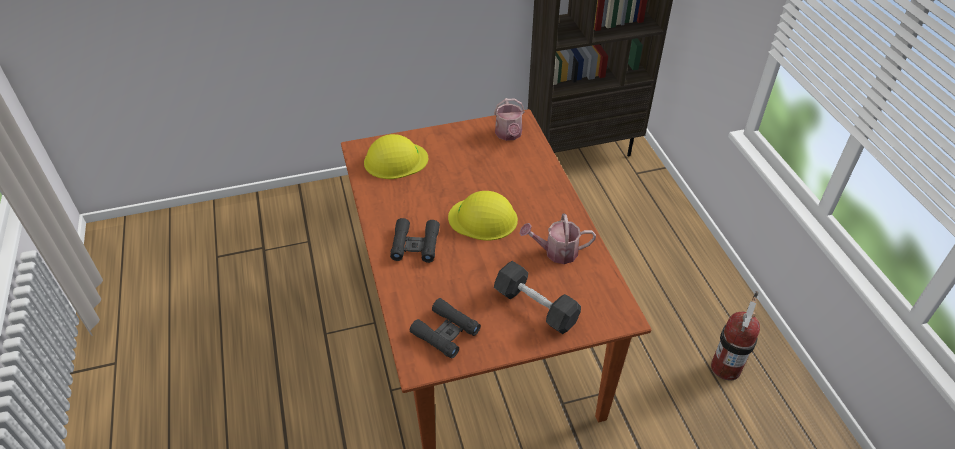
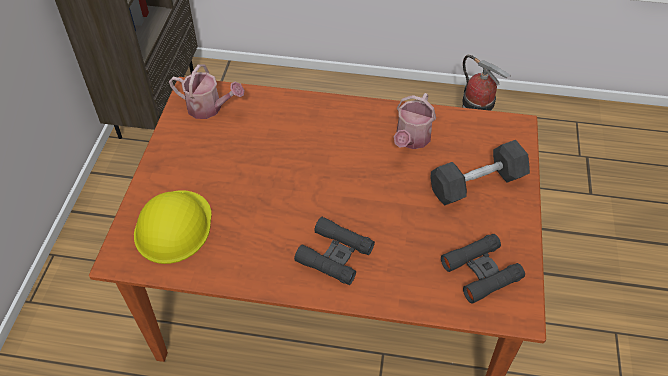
camera: 65 degrees left, 5 degrees up
(483, 219) = (329, 179): yellow hard hat -> none

